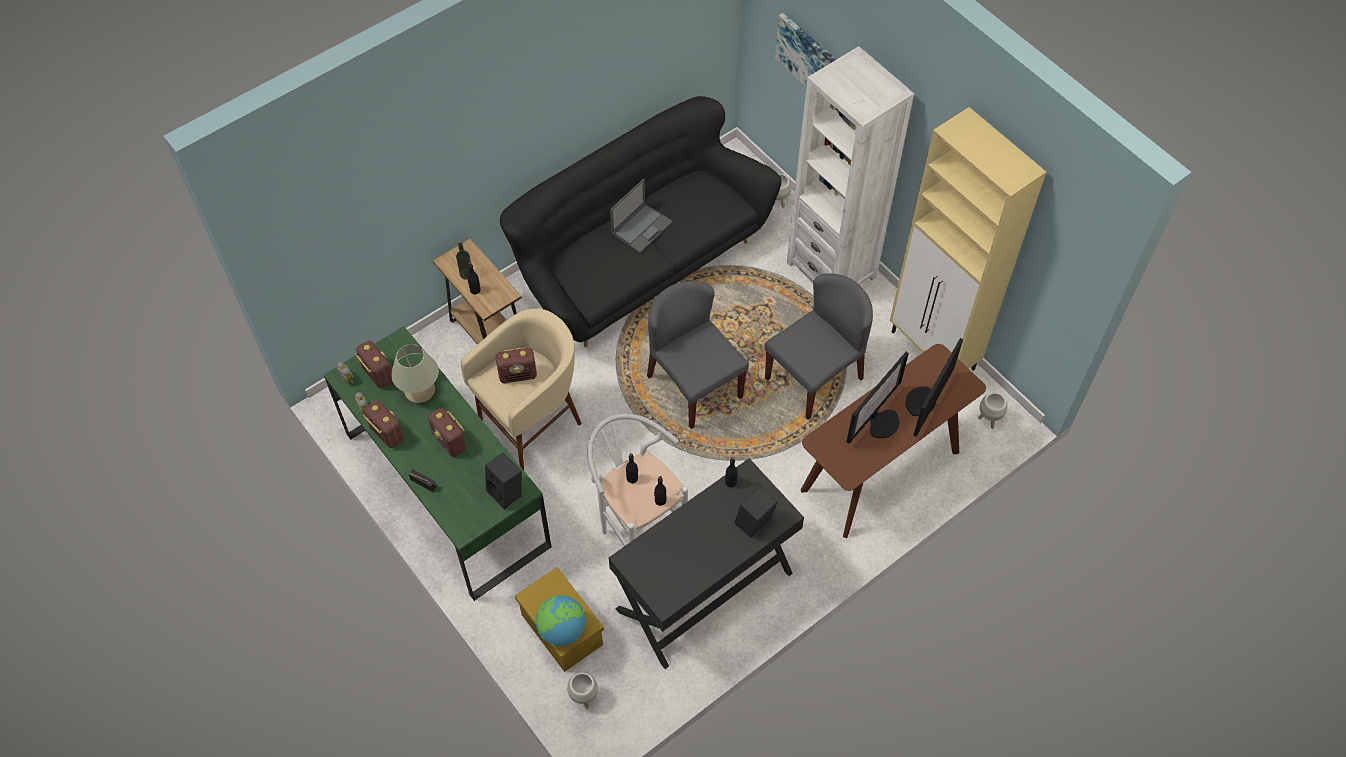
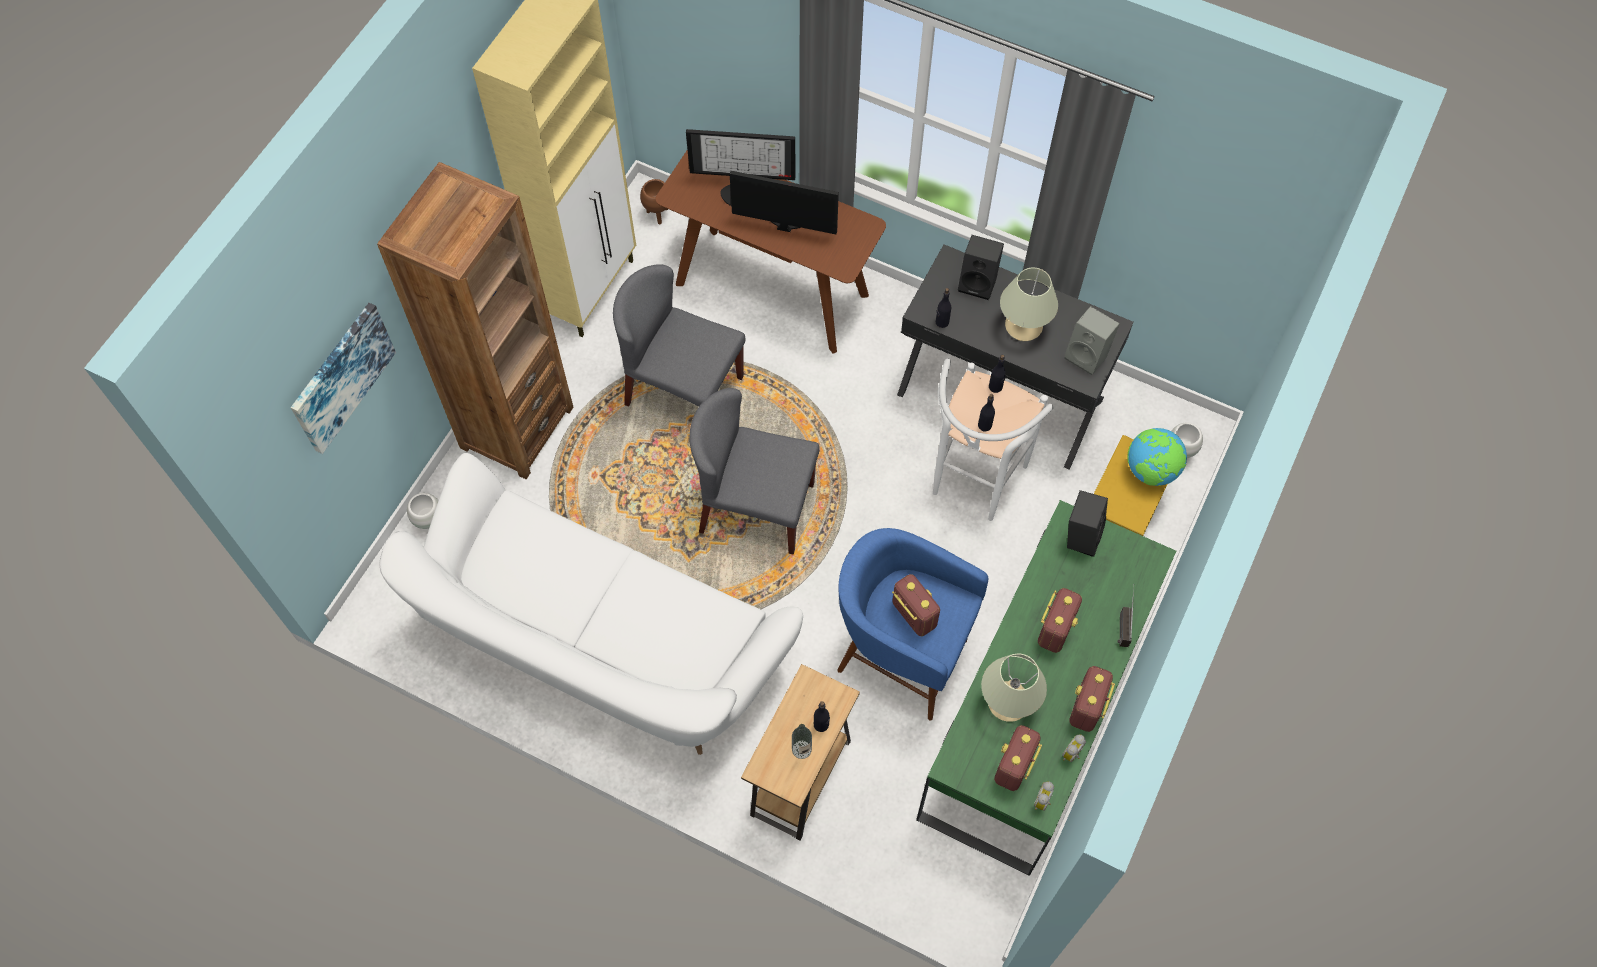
camera: 115 degrees left, 5 degrees up
(532, 426) = (900, 658): beige stool -> blue stool
(639, 263) = (600, 648): black sofa -> white sofa
(642, 227) = (593, 607): laptop -> none
(648, 570) = (1088, 356): none -> grey speaker
(694, 386) = (755, 507): grey chair -> grey chair turned 75 degrees clockwise
(698, 538) = (1024, 326): none -> beige table lamp
(831, 269) = (516, 427): white bookcase -> brown bookcase
(988, 420) = (658, 214): white planter -> brown planter

